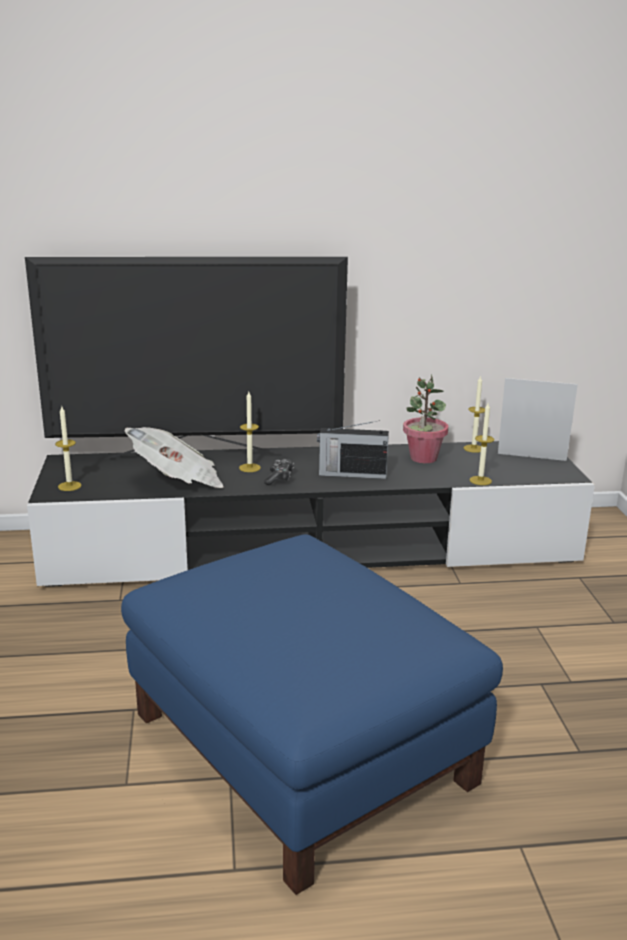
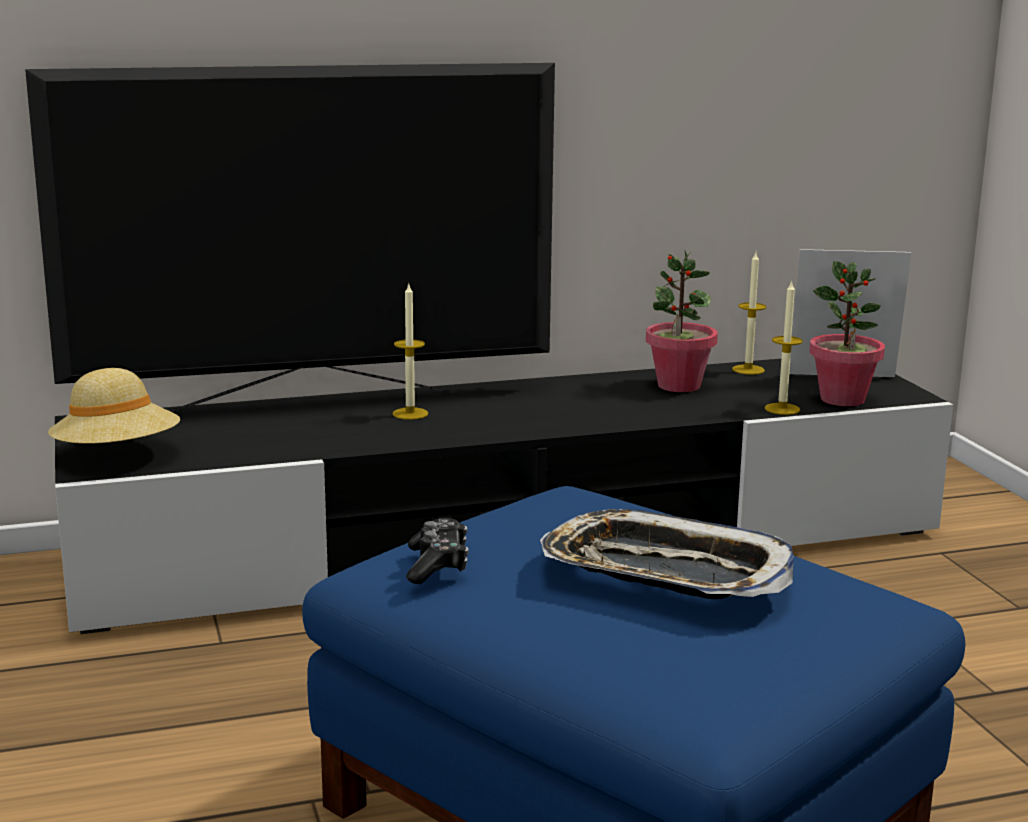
camera: 10 degrees left, 5 degrees down
(69, 486) = (117, 456): candle -> beige hat
(178, 481) = (300, 438): newspaper -> none
(279, 478) = (466, 424): game controller -> game controller (437, 565)
(322, 609) = (665, 573): none -> tray
(351, 474) = (578, 412): radio -> none
(523, 476) = (842, 399): none -> potted plant

